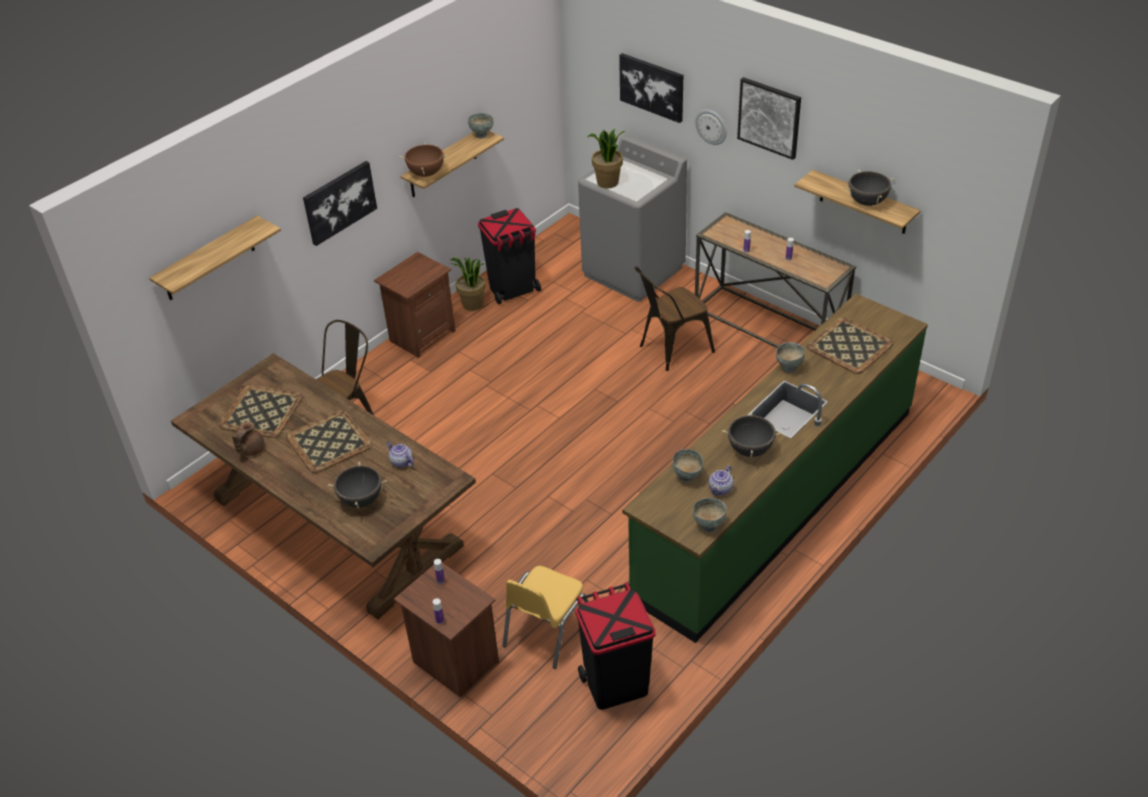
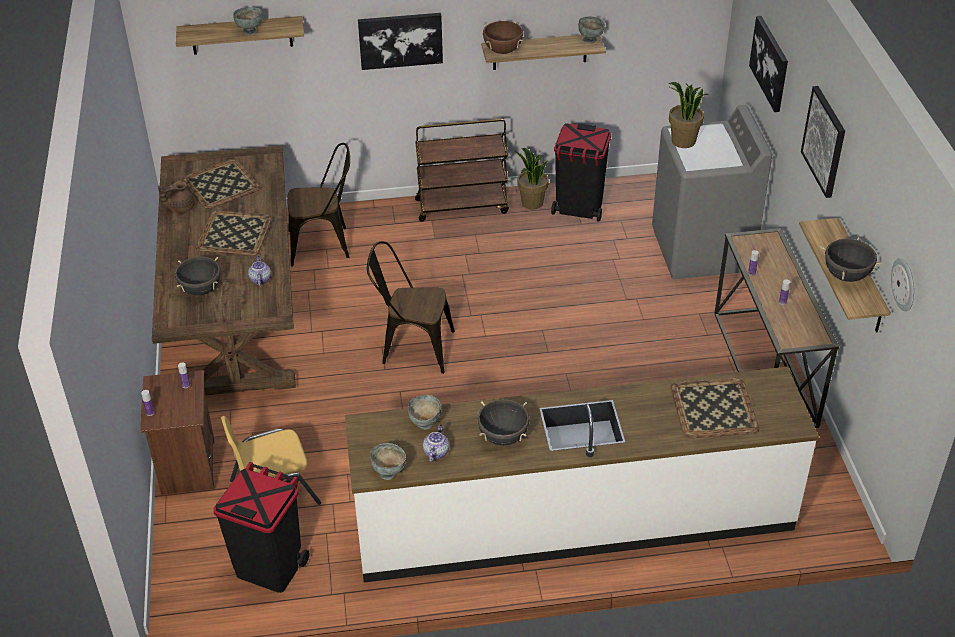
camera: 40 degrees right, 0 degrees up
(421, 336) = (462, 206): brown nightstand -> brown cart
(671, 350) = (647, 336): brown chair -> brown chair (411, 347)
(711, 126) = (793, 129): wall clock -> wall clock (904, 284)
(720, 489) = (436, 452): teapot -> teapot turned 120 degrees clockwise
(776, 500) = (573, 520): green counter -> white counter
(788, 367) = (632, 392): grey bowl -> grey bowl (249, 31)

